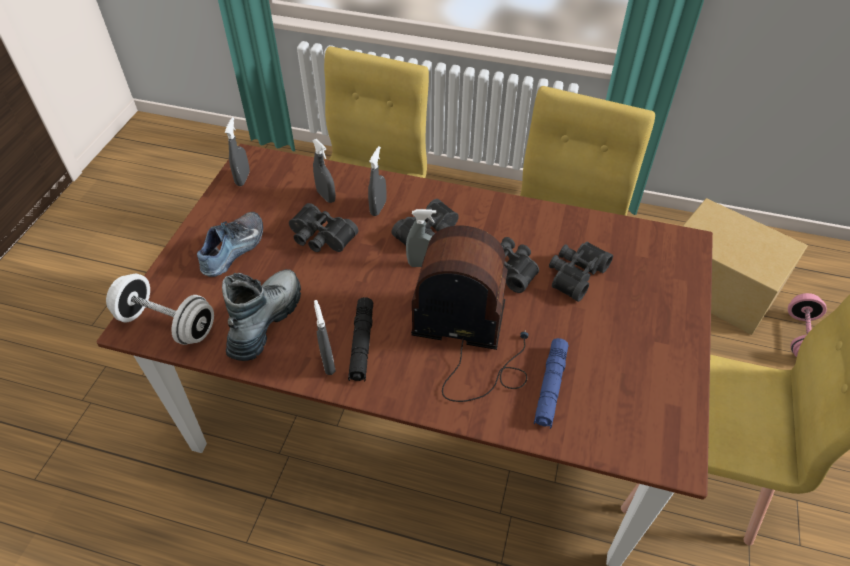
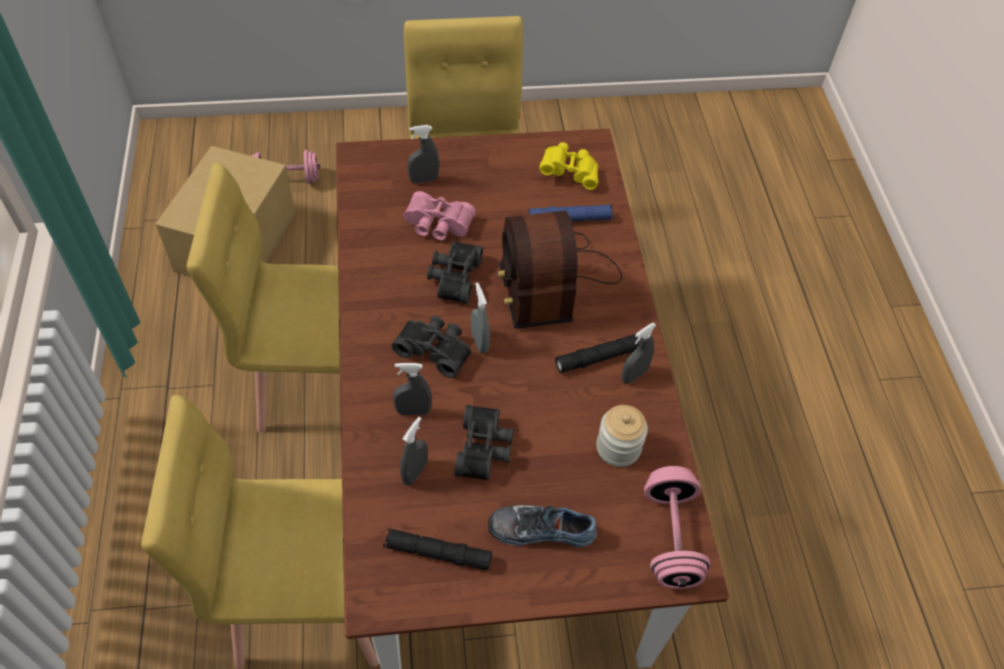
camera: 115 degrees left, 5 degrees up
(167, 324) = (671, 538): white dumbbell -> pink dumbbell
(243, 178) = (420, 587): grey spray bottle -> grey spray bottle (424, 179)
(259, 192) = (437, 553): none -> black flashlight
(265, 321) = (618, 447): boot -> jar
(574, 274) = (437, 225): black binoculars -> pink binoculars
(625, 414) = (570, 173): none -> yellow binoculars

